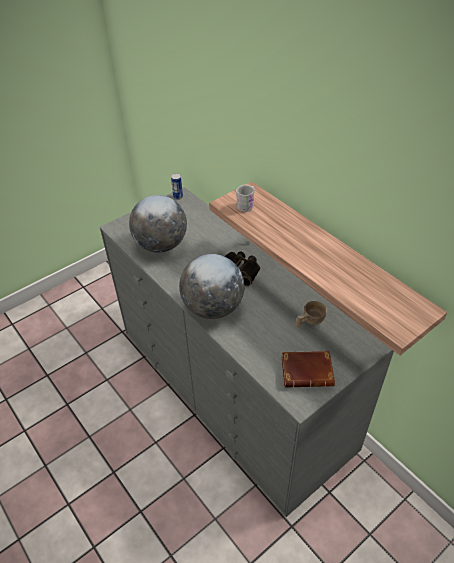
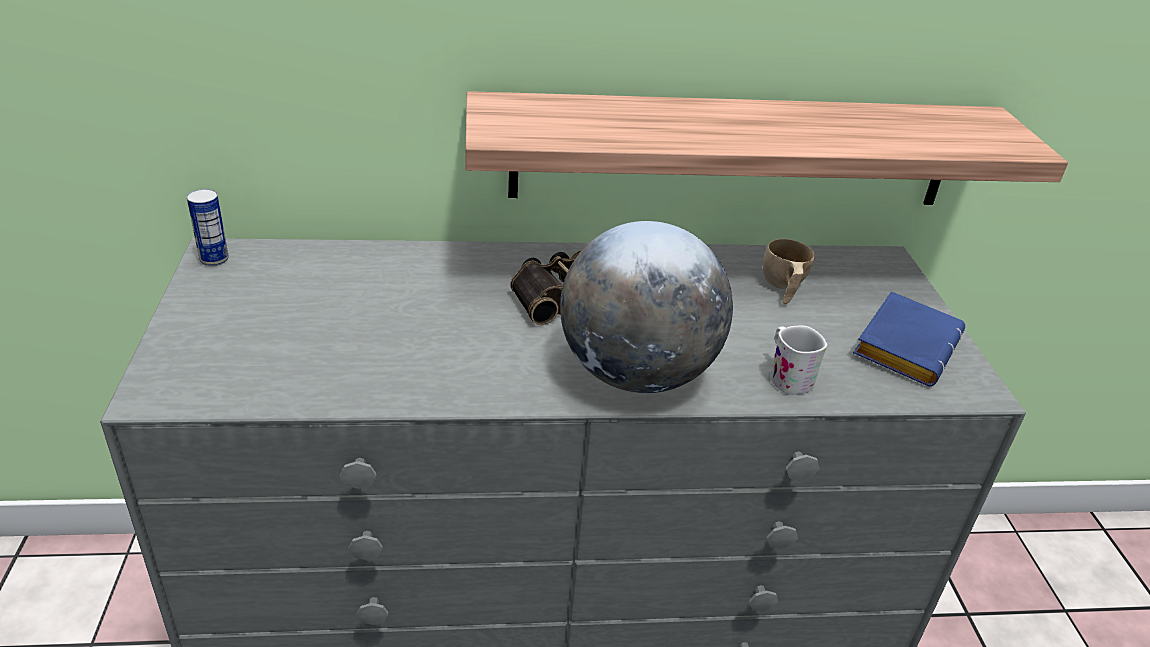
camera: 60 degrees left, 10 degrees down
(161, 245) = (340, 353): globe -> none
(247, 205) = (539, 121): white mug -> white mug (787, 376)
(308, 371) = (904, 345): brown book -> blue book

